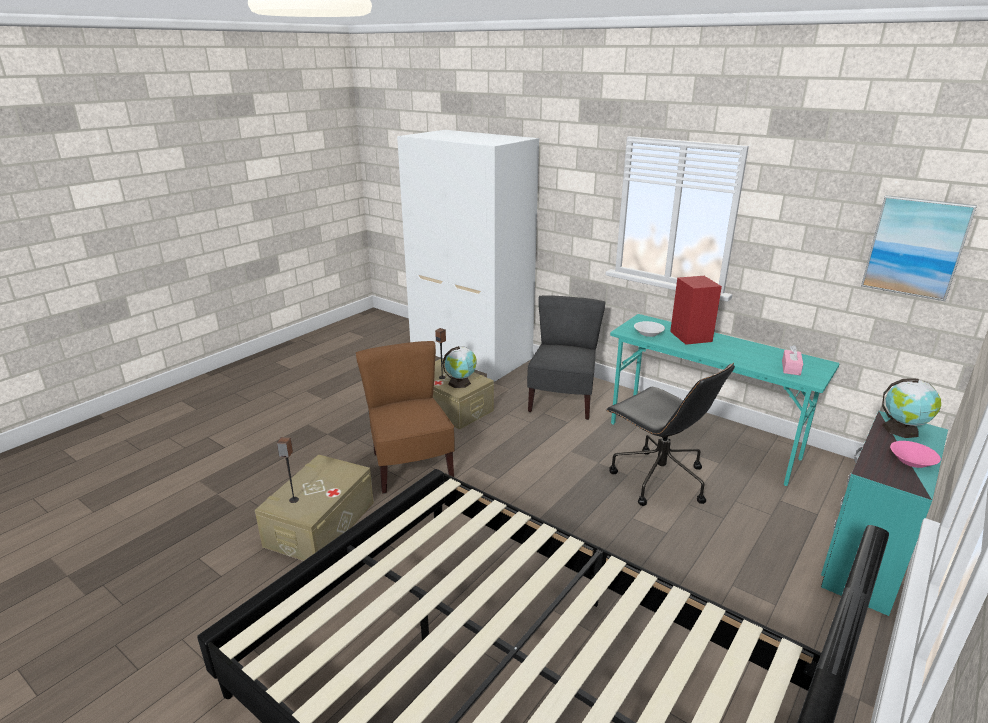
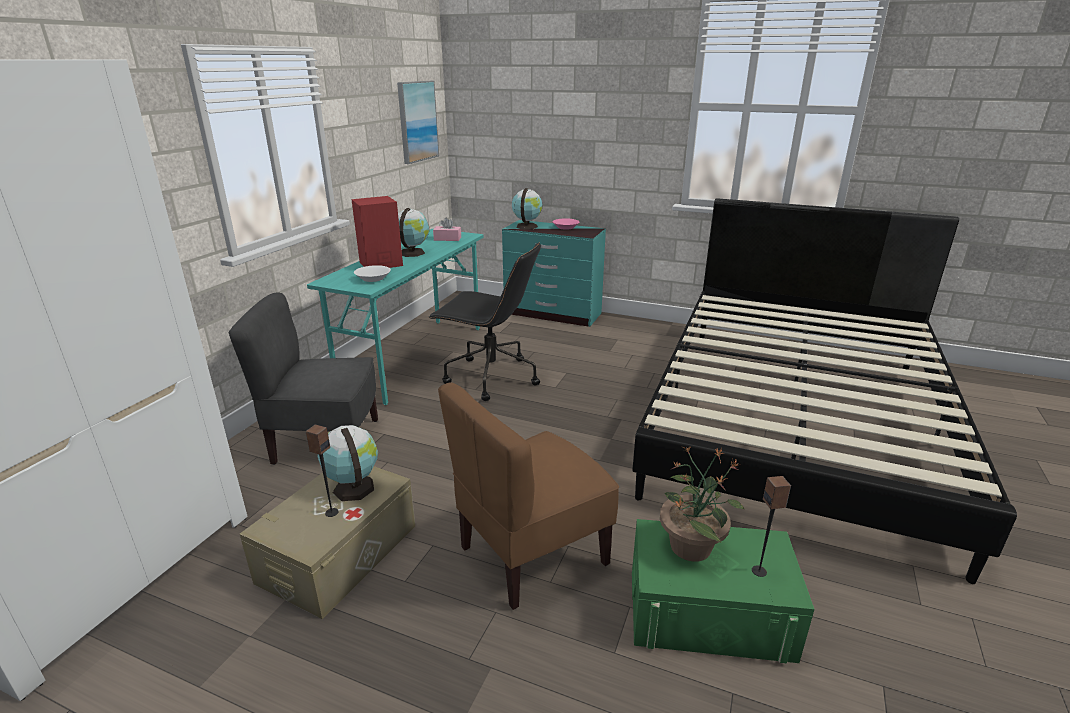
camera: 105 degrees left, 0 degrees up
(320, 524) = (708, 611): beige storage box -> green storage box
(332, 481) = (691, 546): none -> potted plant
(657, 479) = (490, 377): black office chair -> black office chair turned 75 degrees clockwise
(730, 349) = (412, 252): none -> globe

